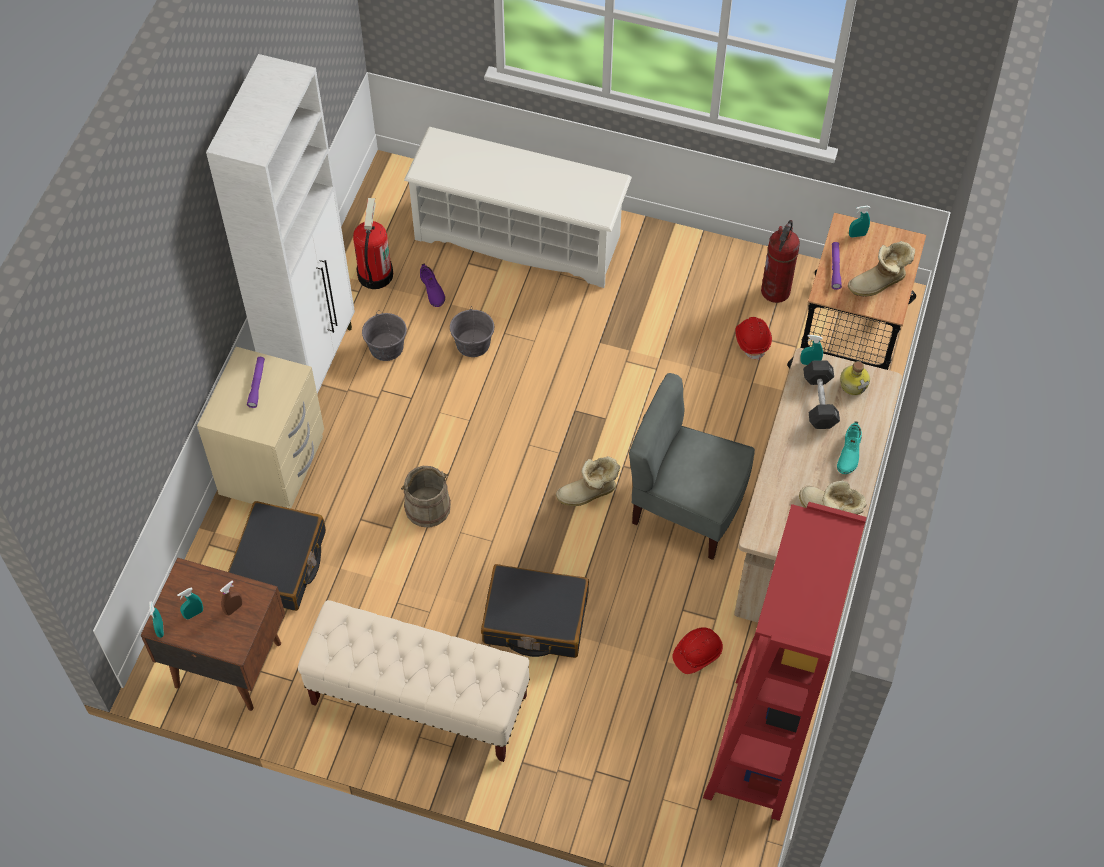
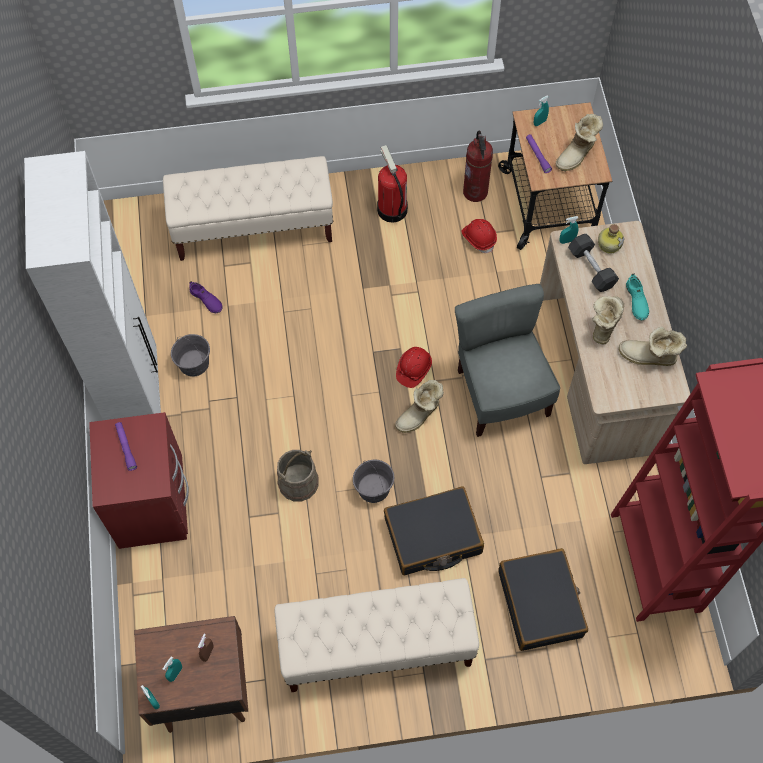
camera: 25 degrees left, 5 degrees up
(273, 466) = (153, 504): beige nightstand -> red nightstand
(278, 564) = (201, 585): black suitcase -> black suitcase (541, 603)
(374, 274) = (152, 306): fire extinguisher -> fire extinguisher (391, 209)
(473, 343) = (263, 331): grey bucket -> grey bucket (373, 488)
(519, 237) = (254, 228): white shoe rack -> beige bench
(687, 508) = (500, 393): grey chair -> grey chair turned 75 degrees clockwise
(697, 654) = (570, 507): red hard hat -> red hard hat (413, 369)
(801, 462) = (604, 324): none -> boot

